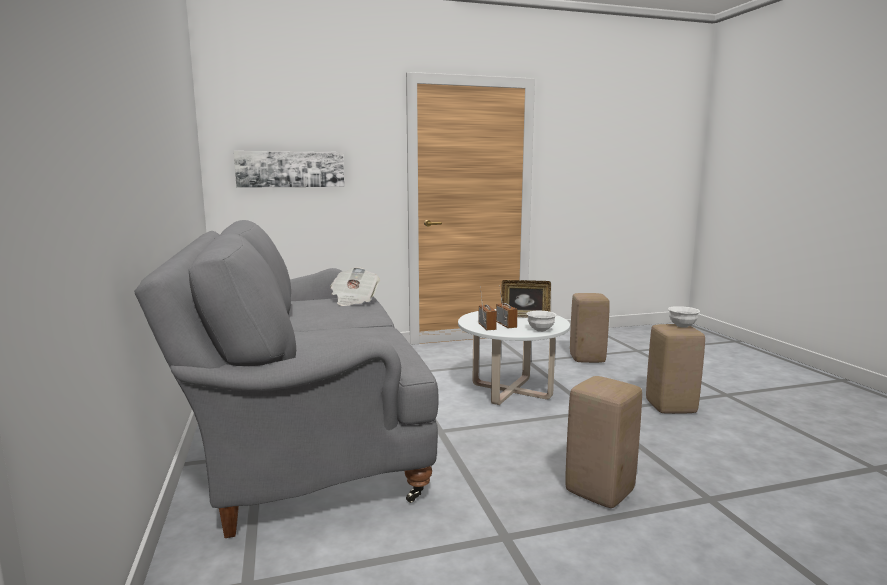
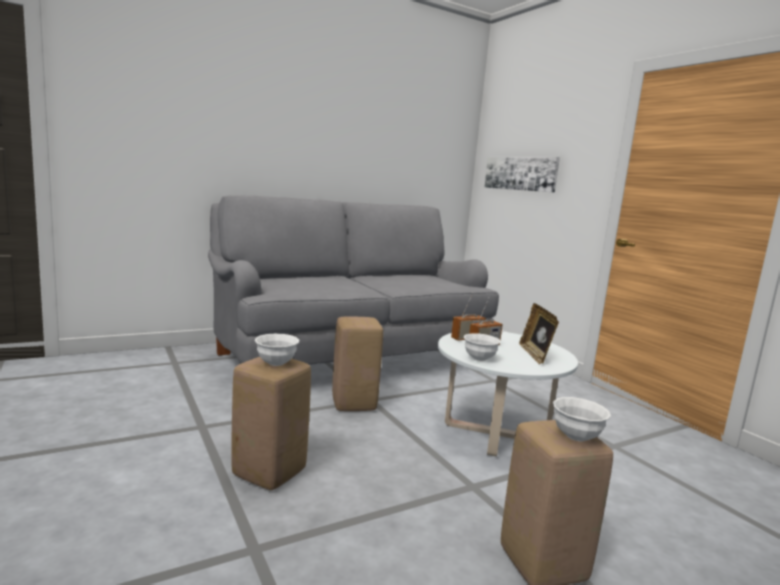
camera: 75 degrees right, 0 degrees up
(354, 300) = (439, 283): newspaper -> none
(586, 359) = (690, 497): beige stool -> beige stool (353, 404)
(609, 383) = (276, 363): none -> white bowl

